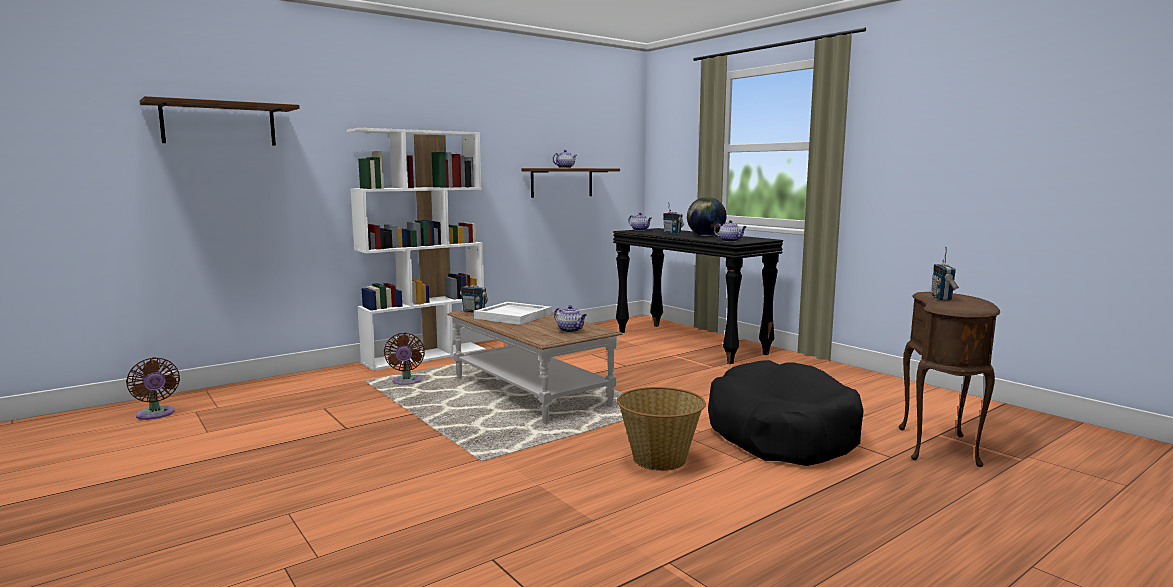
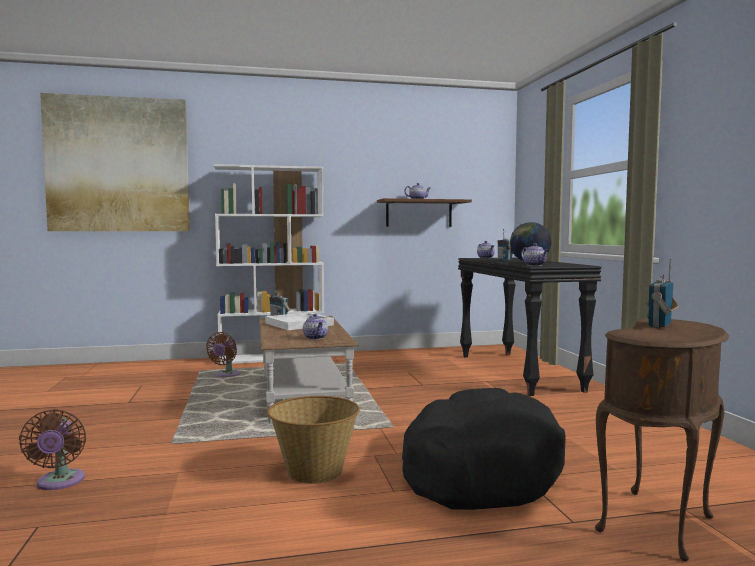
camera: 25 degrees right, 5 degrees down
(156, 415) = (42, 376): brown fan -> brown fan (59, 483)
(219, 124) = (118, 165): brown shelf -> picture

